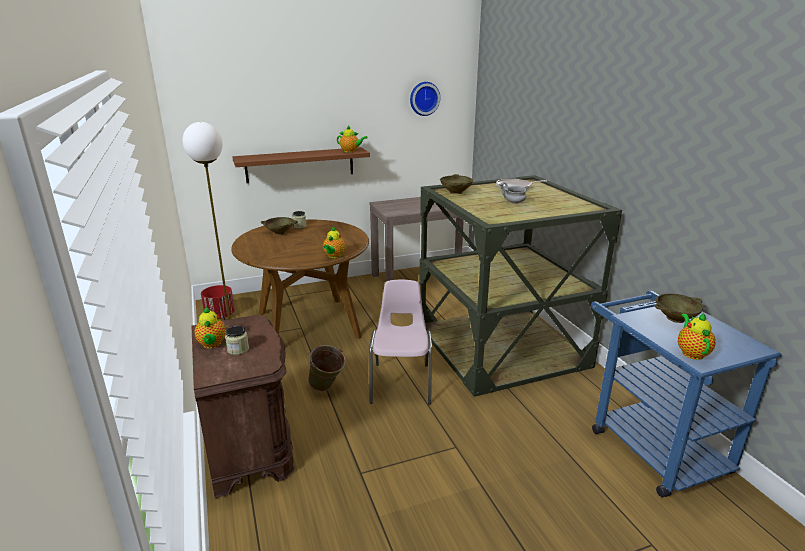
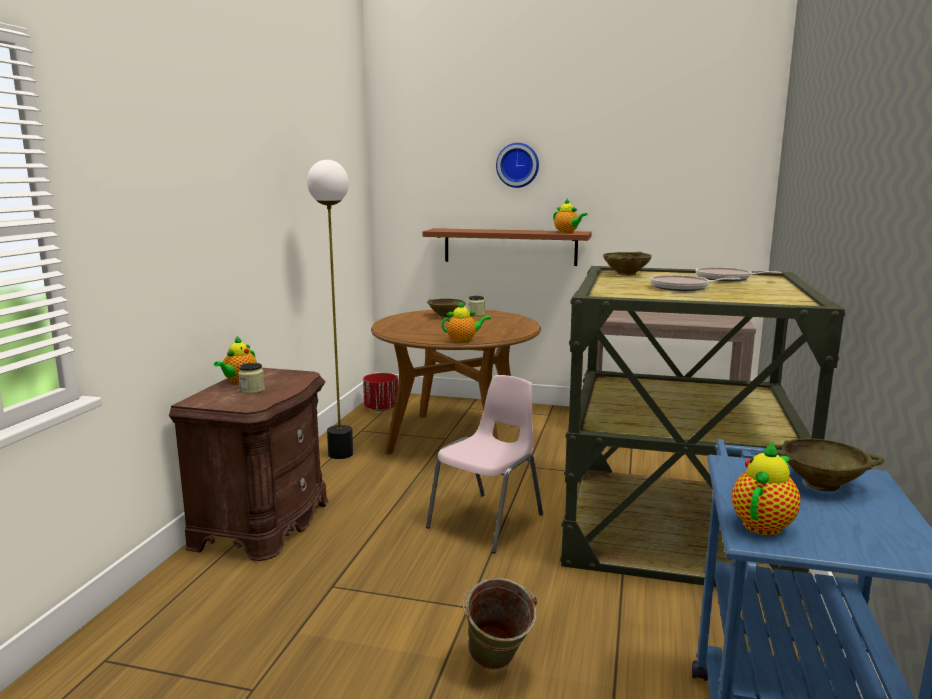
camera: 35 degrees right, 10 degrees down
(327, 388) = (400, 499): green bucket -> green bucket (497, 667)
(334, 256) = (463, 340): teapot -> teapot turned 150 degrees counterclockwise
(424, 98) = (689, 171): wall clock -> wall clock (518, 165)
(513, 202) = (683, 288): grey bowl -> frying pan

